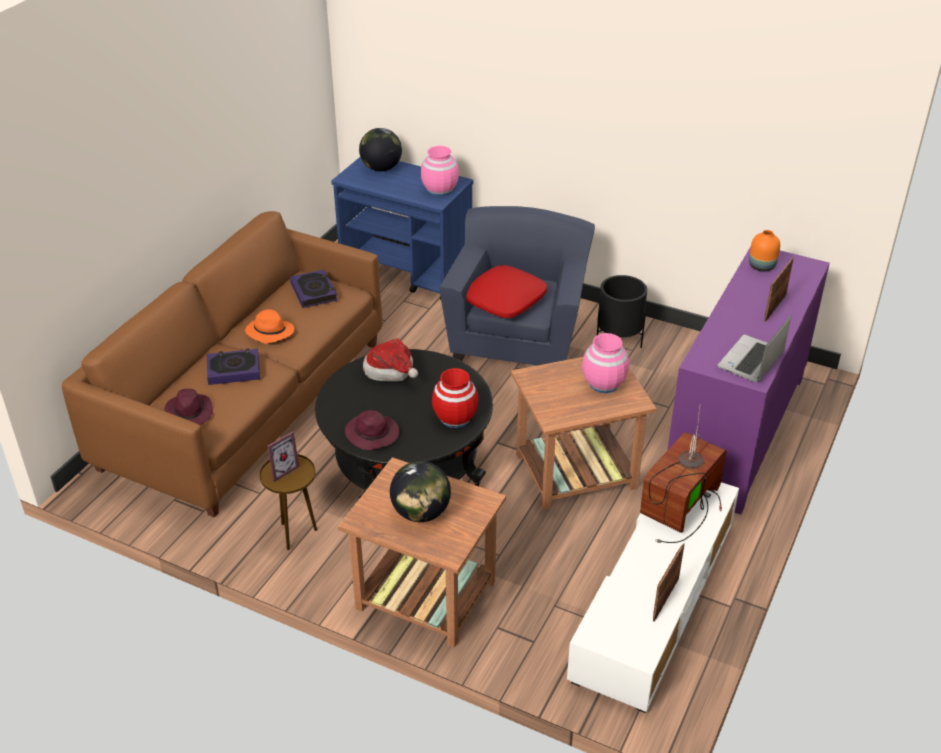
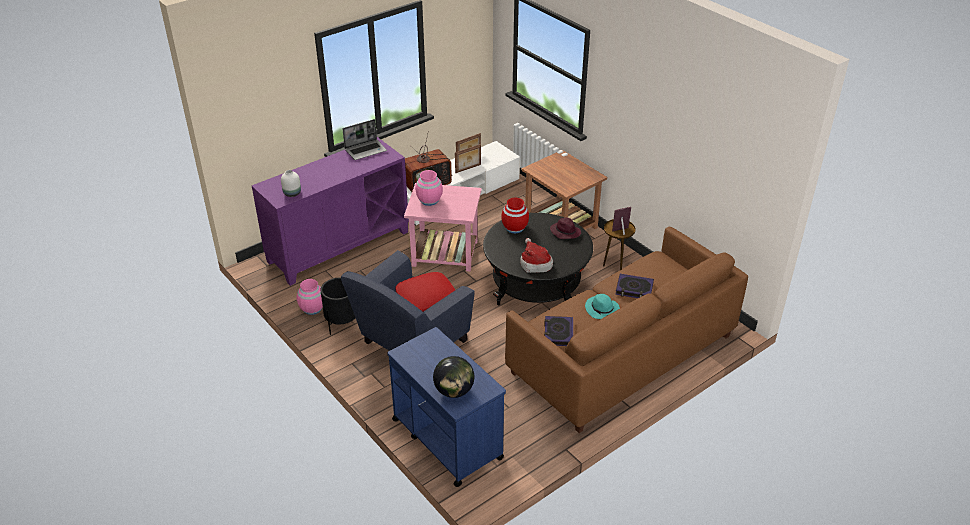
camera: 155 degrees left, 0 degrees up
(189, 412) = (668, 270): purple hat -> none
(269, 332) = (602, 310): orange hat -> turquoise hat
(421, 513) = (565, 171): globe -> none
(439, 190) = (423, 348): pink vase -> pink vase (312, 308)
(574, 471) = (446, 253): brown side table -> pink side table
(762, 266) = (291, 193): orange vase -> white vase
(774, 307) = (318, 170): picture frame -> picture frame (468, 169)

